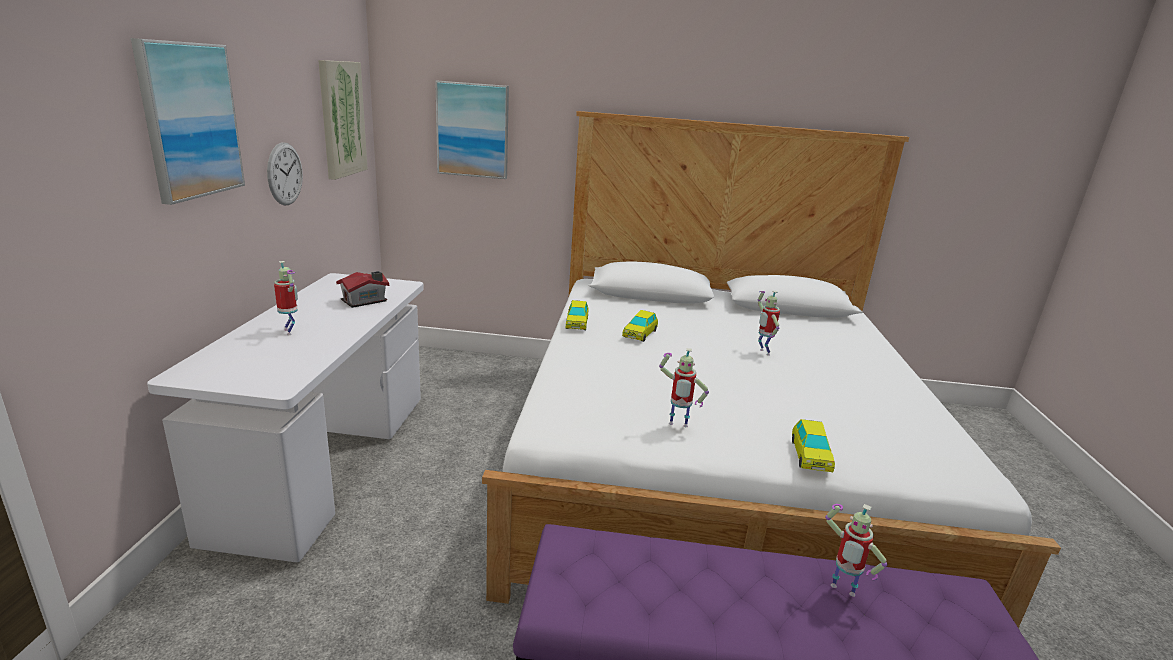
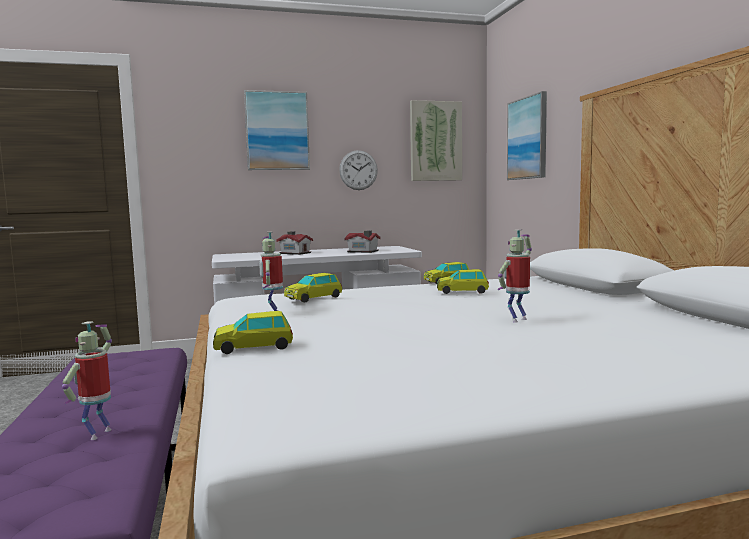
camera: 70 degrees right, 15 degrees down
(290, 332) = (295, 253): toy robot -> toy house
(635, 394) = (313, 298): none -> toy car

